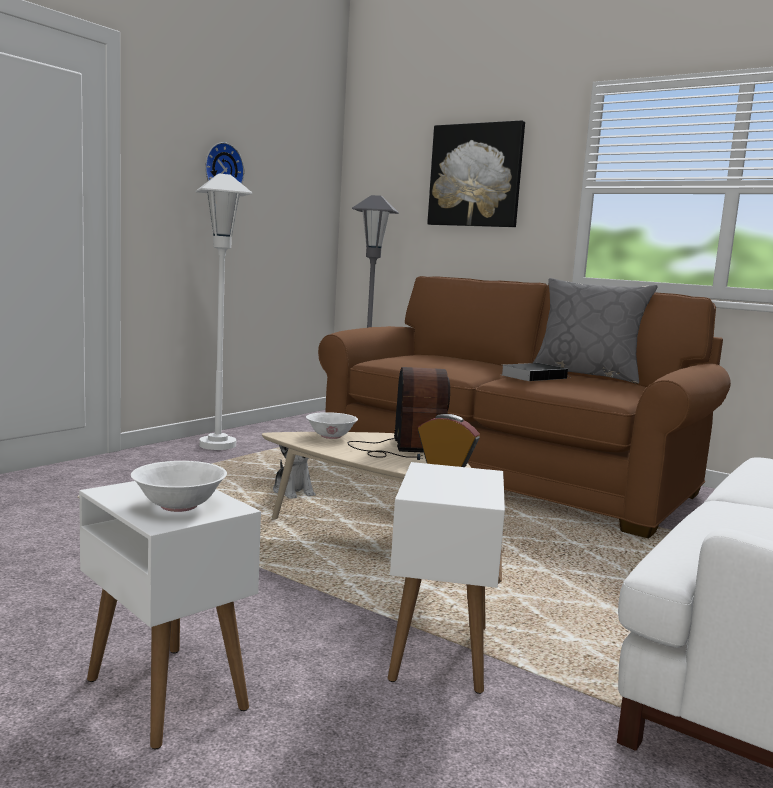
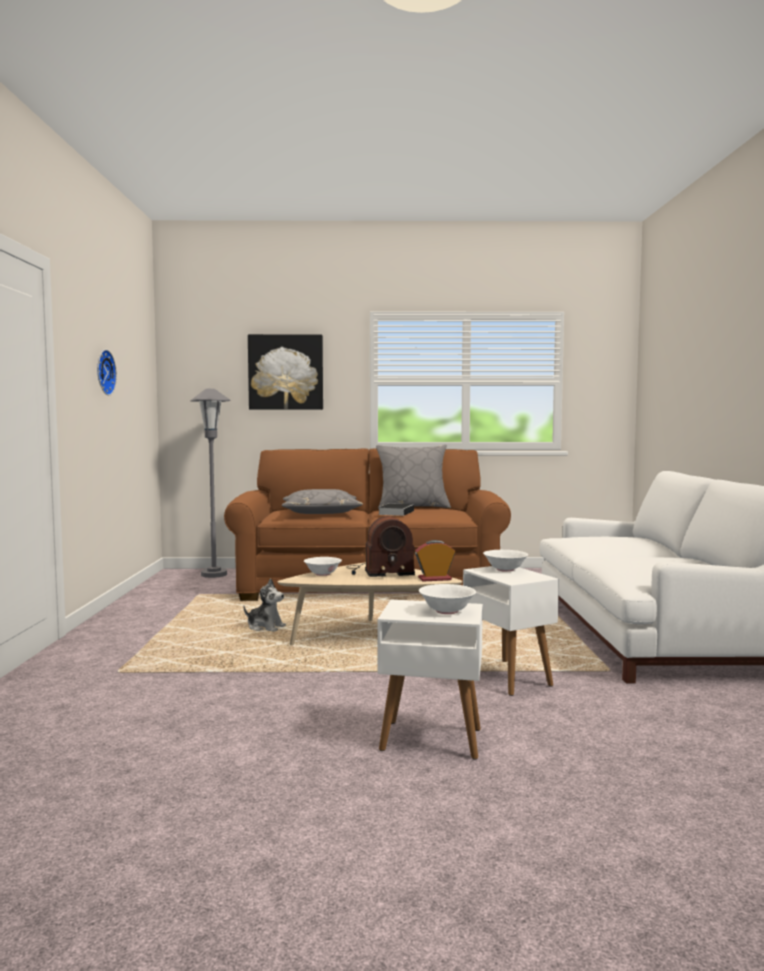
camera: 35 degrees left, 5 degrees down
(217, 445) = (138, 612): white floor lamp -> none
(403, 449) = (379, 571): radio -> radio turned 120 degrees clockwise
(441, 362) = (321, 512): none -> grey pillow
(466, 477) = (505, 569): none -> white bowl

